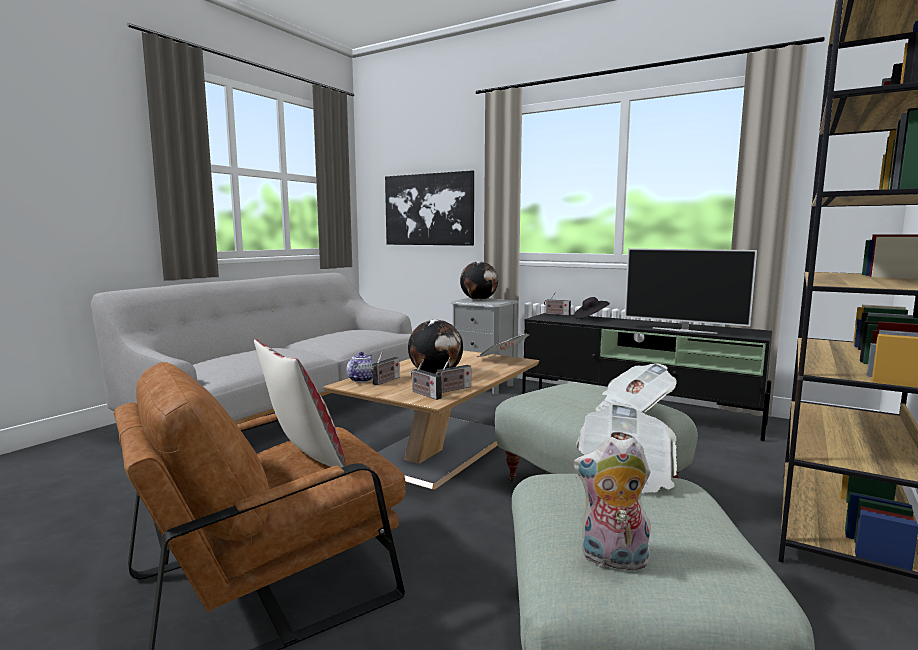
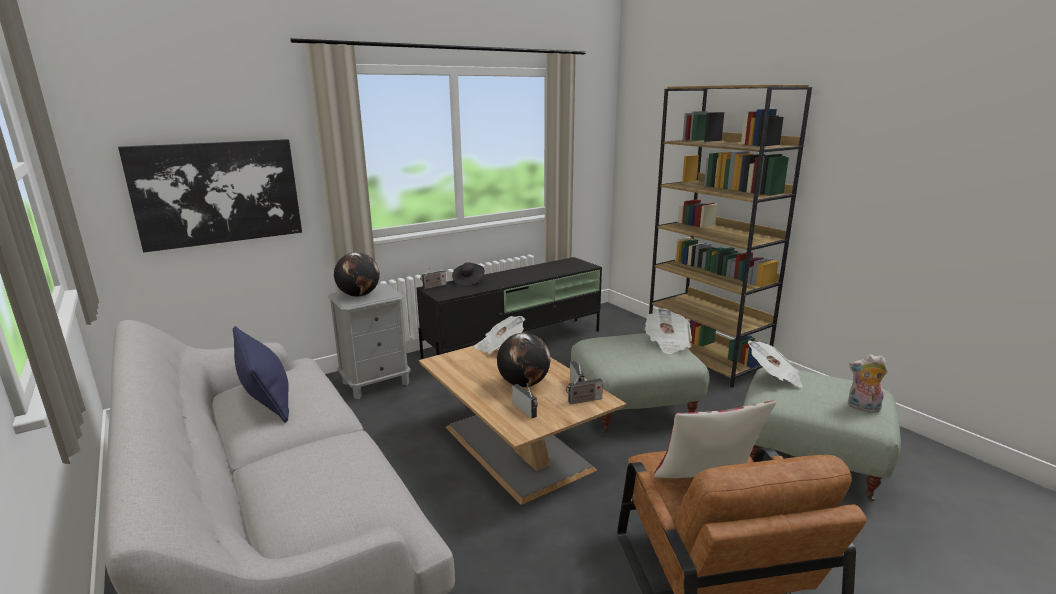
camera: 65 degrees left, 10 degrees up
(345, 333) = (266, 398): none -> blue pillow
(361, 379) = (509, 421): teapot -> none
(612, 560) = (862, 408): plush toy -> plush toy turned 75 degrees clockwise
(684, 330) = (552, 273): television -> none

